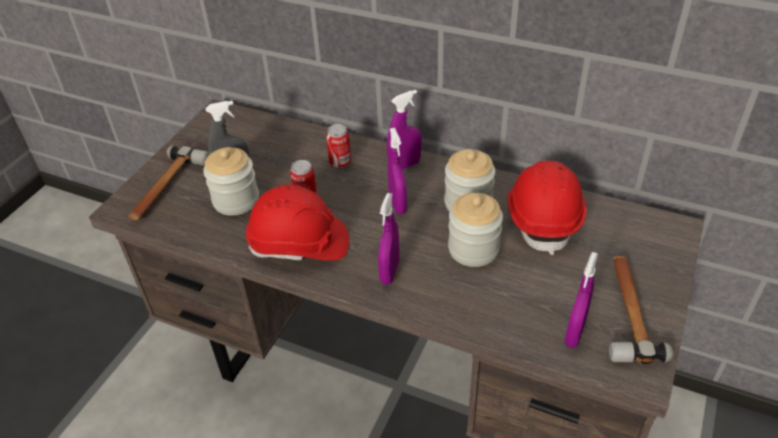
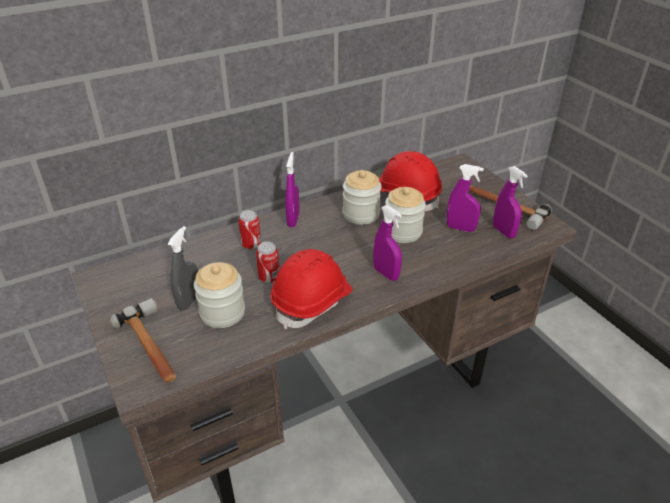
camera: 55 degrees left, 5 degrees down
(397, 204) = (327, 241): purple spray bottle -> purple spray bottle (460, 228)

